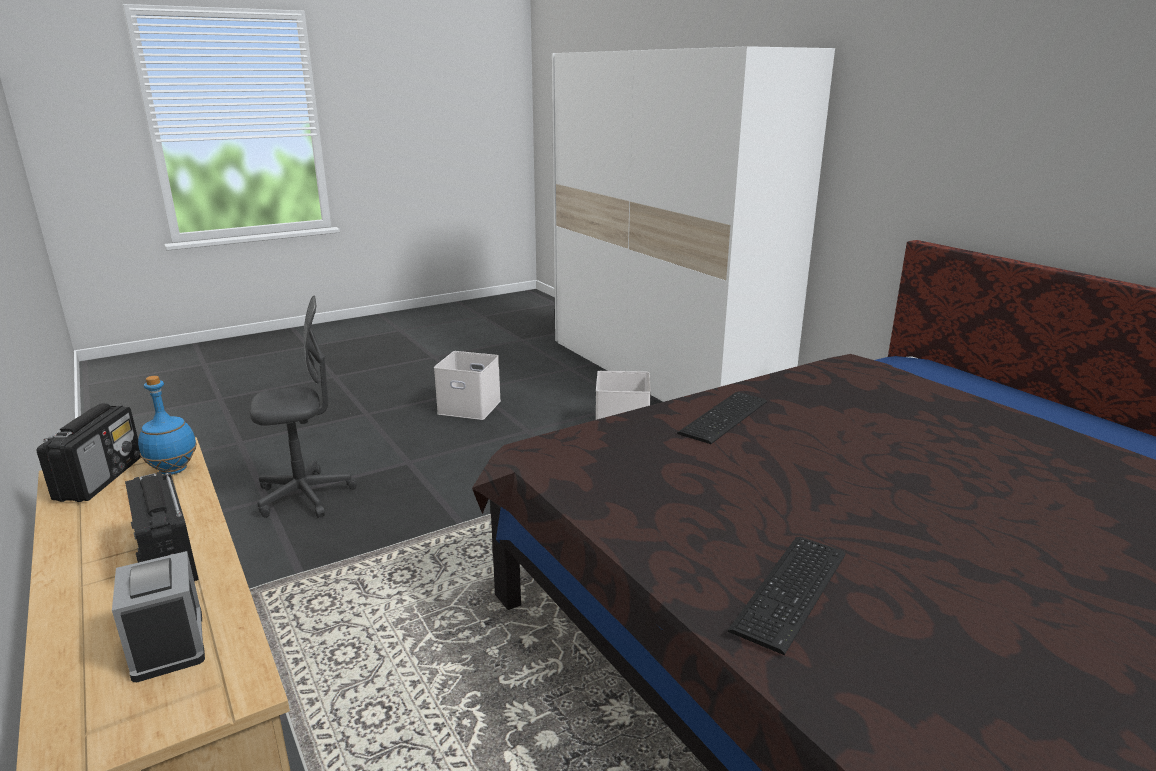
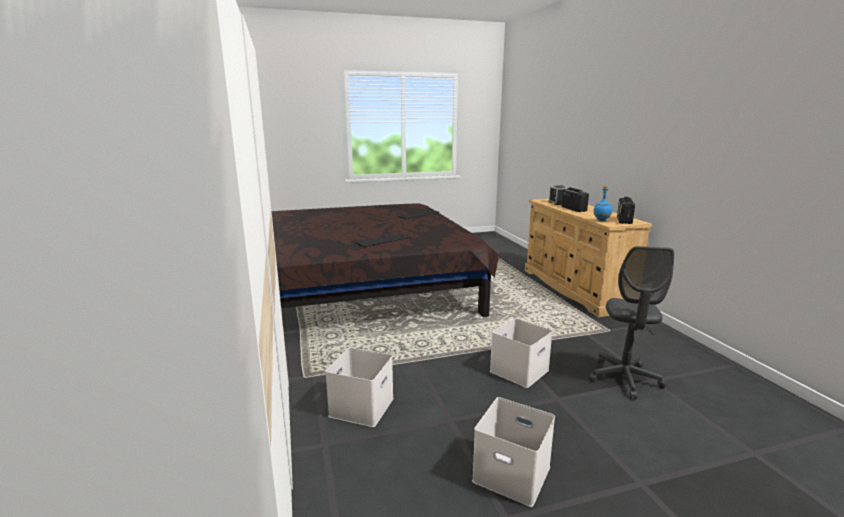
camera: 165 degrees left, 5 degrees down
(305, 496) = (624, 379): grey office chair -> grey office chair turned 75 degrees counterclockwise
(448, 487) = (519, 371): none -> white storage box

